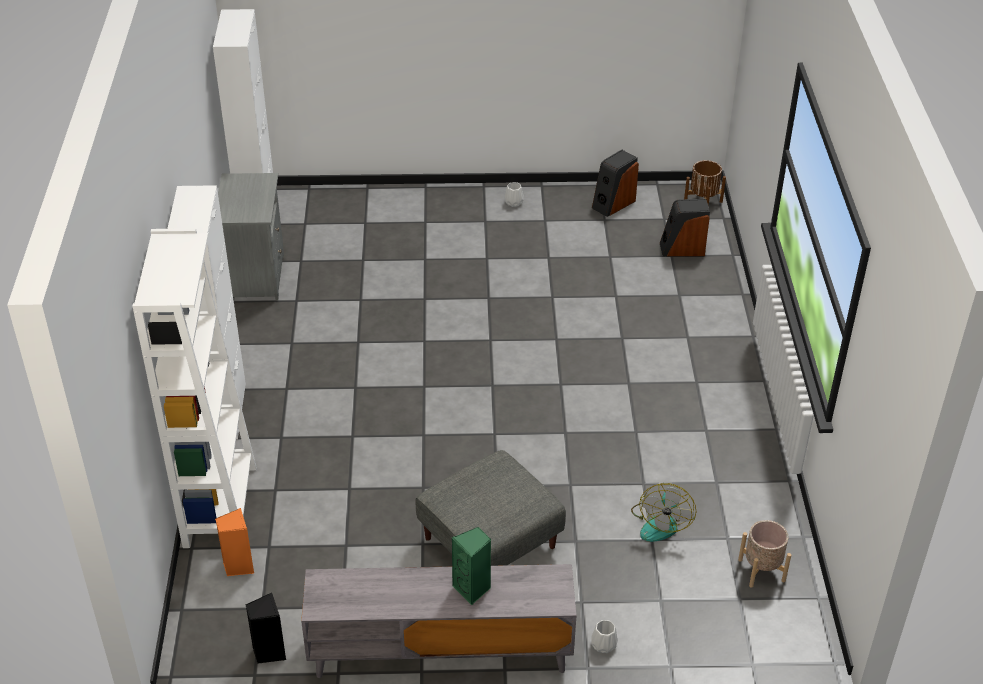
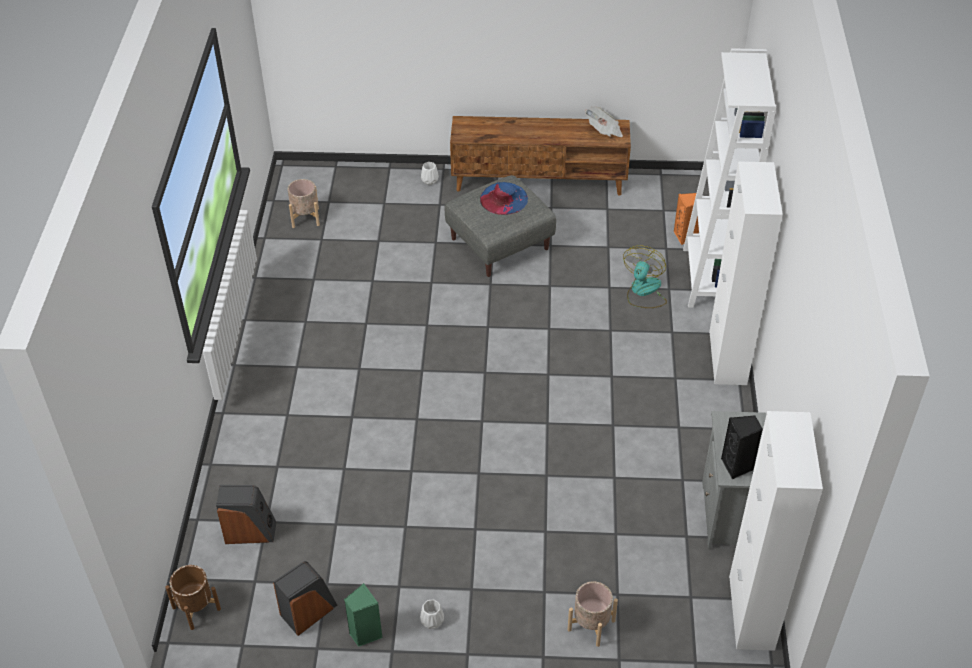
camera: 175 degrees left, 5 degrees up
(269, 652) = (653, 185): black speaker -> black speaker (737, 466)
(342, 595) = (604, 131): none -> newspaper
(387, 204) = (591, 625): none -> beige planter
(439, 652) = (539, 181): grey tv stand -> brown tv stand
(473, 589) = (518, 131): green speaker -> green speaker (364, 633)
(486, 509) = (503, 198): none -> blue hat
(660, 522) = (367, 252): fan -> fan (643, 291)

